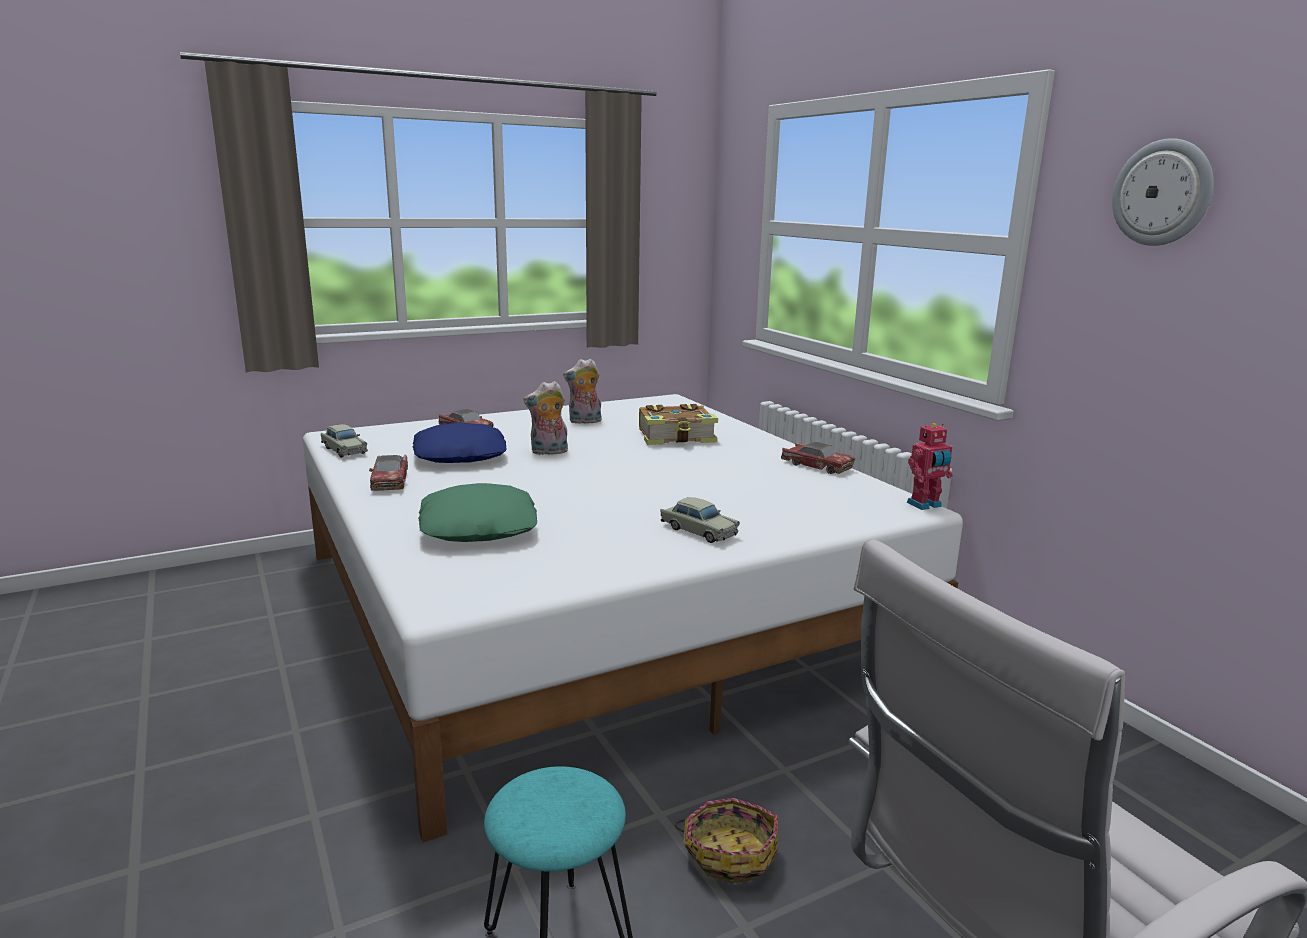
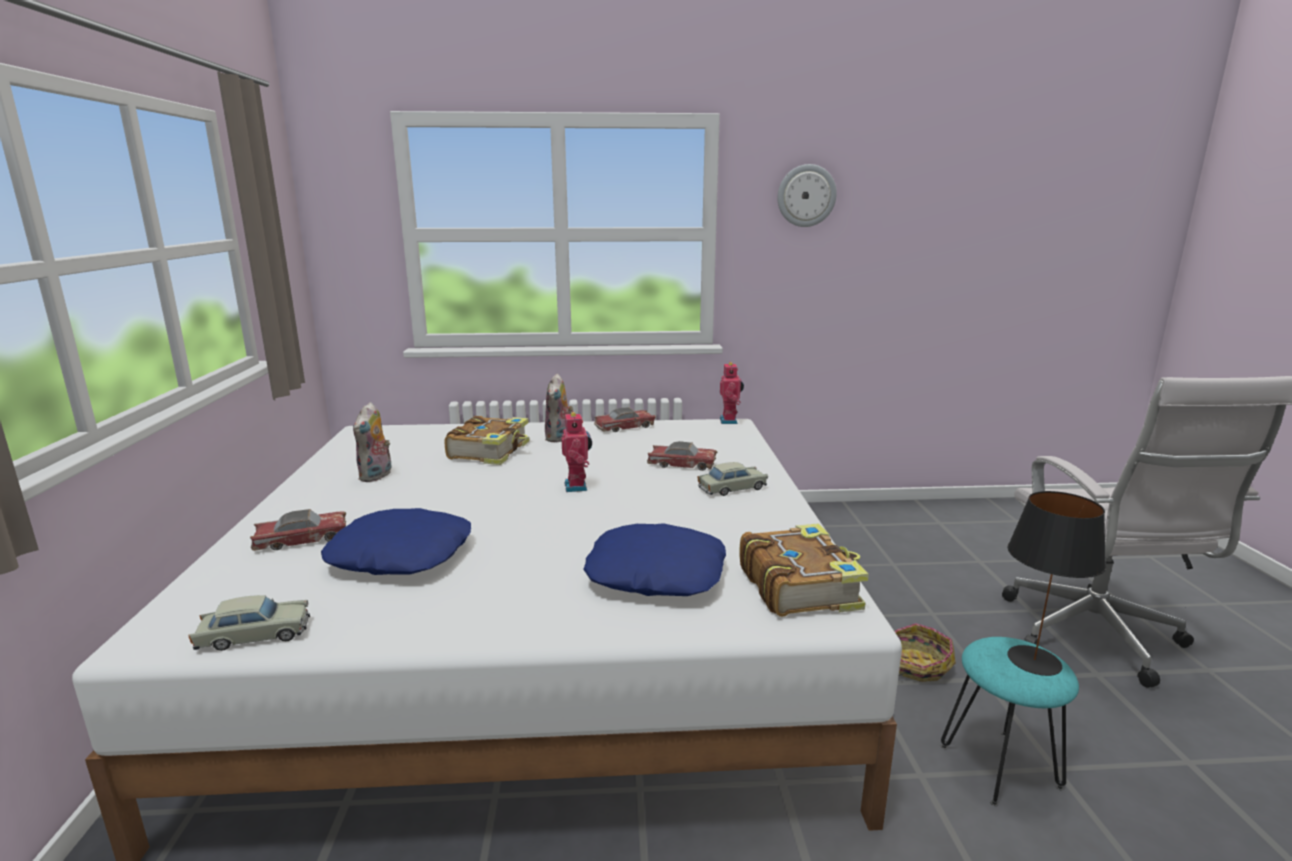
camera: 65 degrees left, 0 degrees up
(390, 481) = (448, 610): toy car -> toy car (682, 464)
(479, 526) = (656, 573): green pillow -> blue pillow
(489, 581) = (799, 585): none -> book
(548, 452) = (459, 508): plush toy -> plush toy (559, 438)
(559, 813) = (1033, 661): none -> black table lamp
(632, 475) = (578, 486): none -> toy robot

